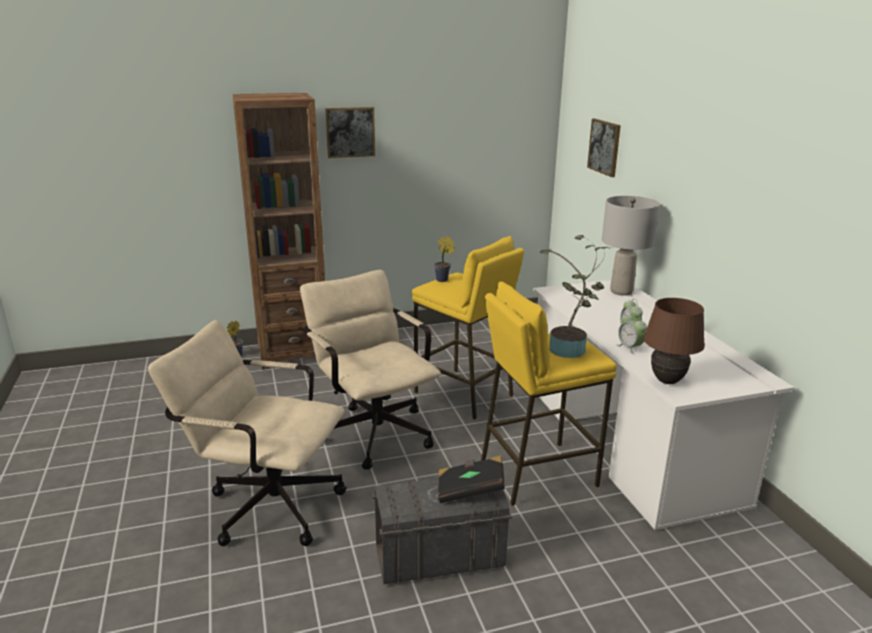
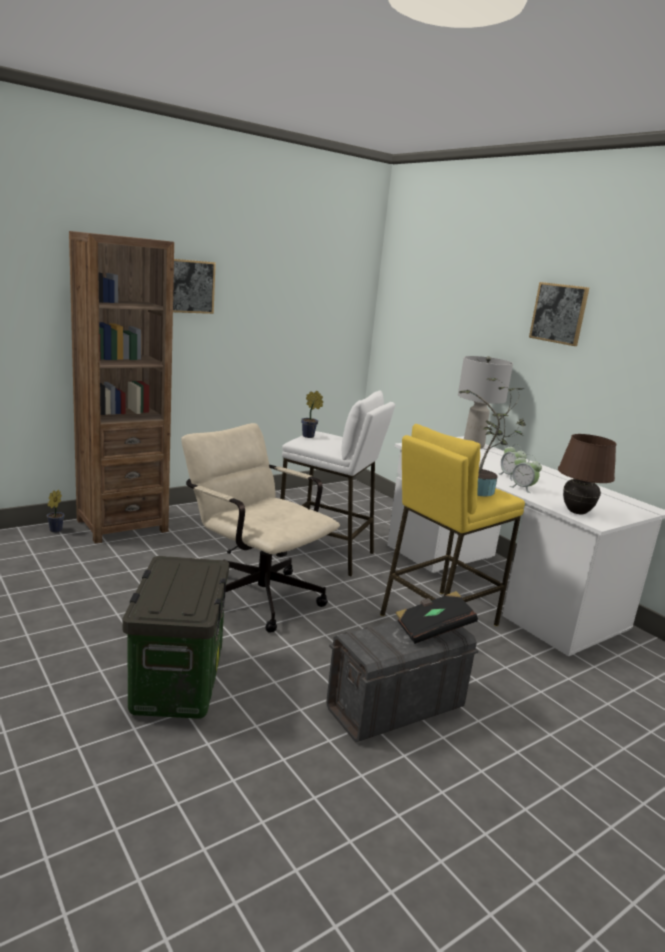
camera: 20 degrees left, 5 degrees down
(264, 504) = (177, 679): beige office chair -> storage box
(464, 394) = (326, 554): yellow stool -> white stool
(604, 147) = (437, 315): picture -> picture (559, 313)

